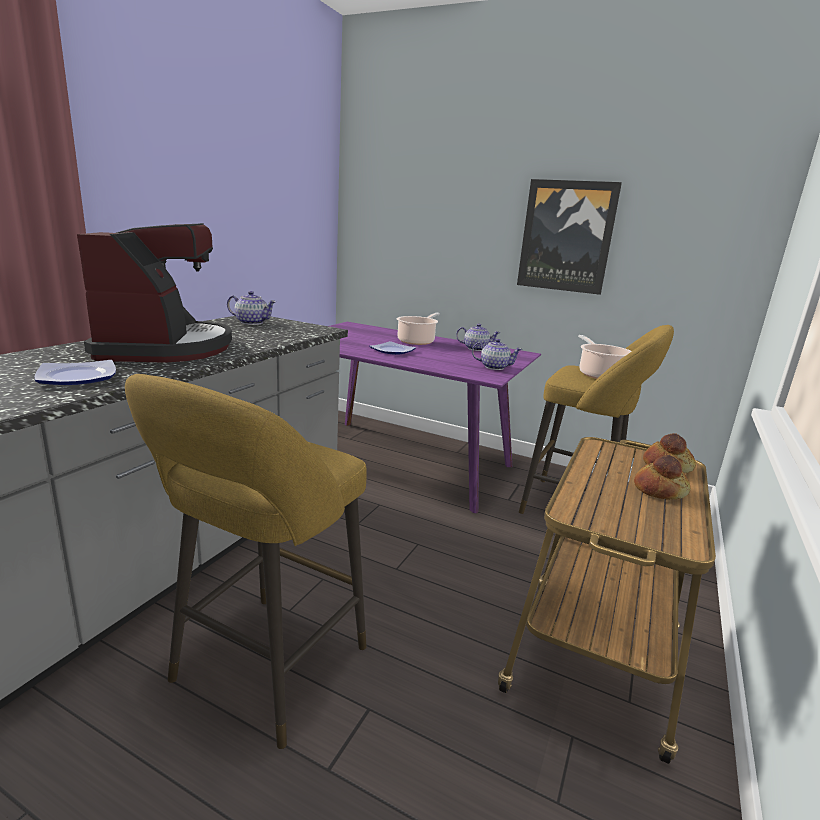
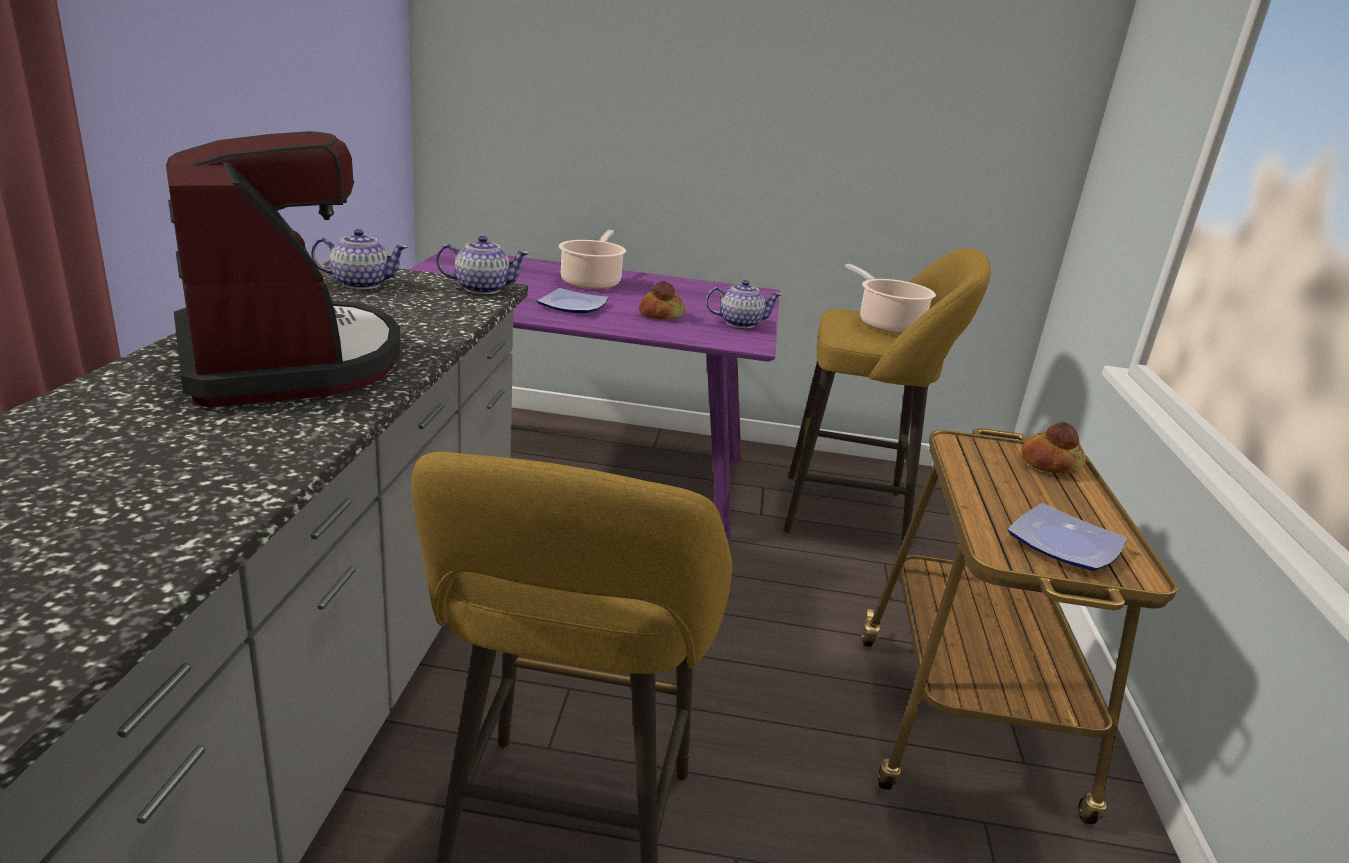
camera: 20 degrees left, 5 degrees up
(79, 377) = (225, 448): plate -> plate (1063, 542)
(476, 348) = (687, 289): teapot -> teapot (482, 288)
(566, 236) = (809, 110): picture -> none
(659, 490) = (1063, 500): bread -> bread (660, 314)

